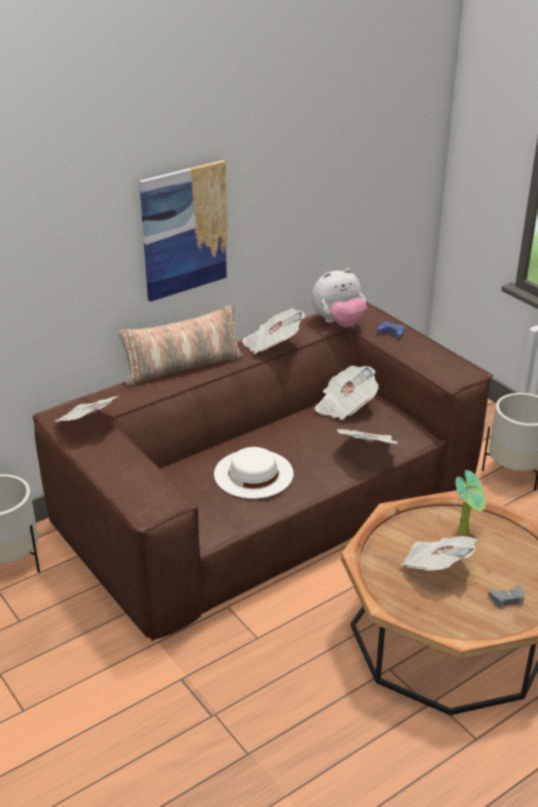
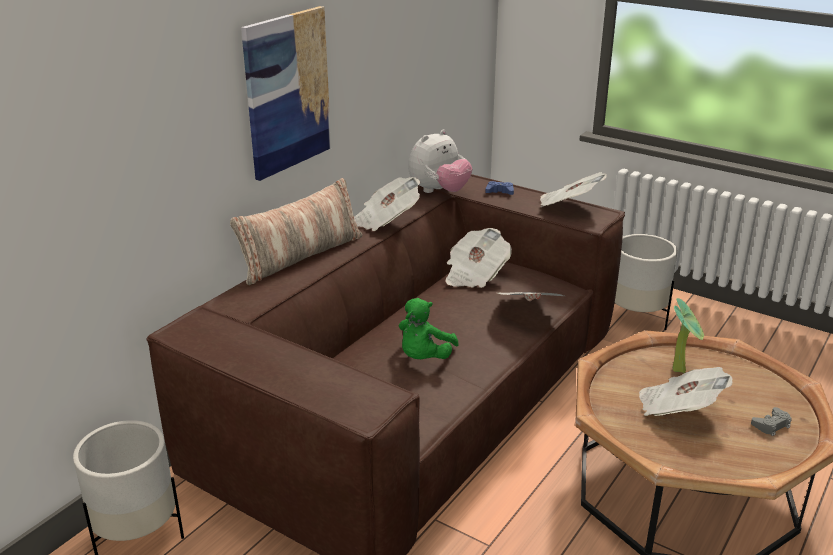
camera: 20 degrees left, 5 degrees down
(88, 423) = (225, 333): newspaper -> newspaper (568, 206)
(253, 473) = (424, 357): white hat -> green plush toy

